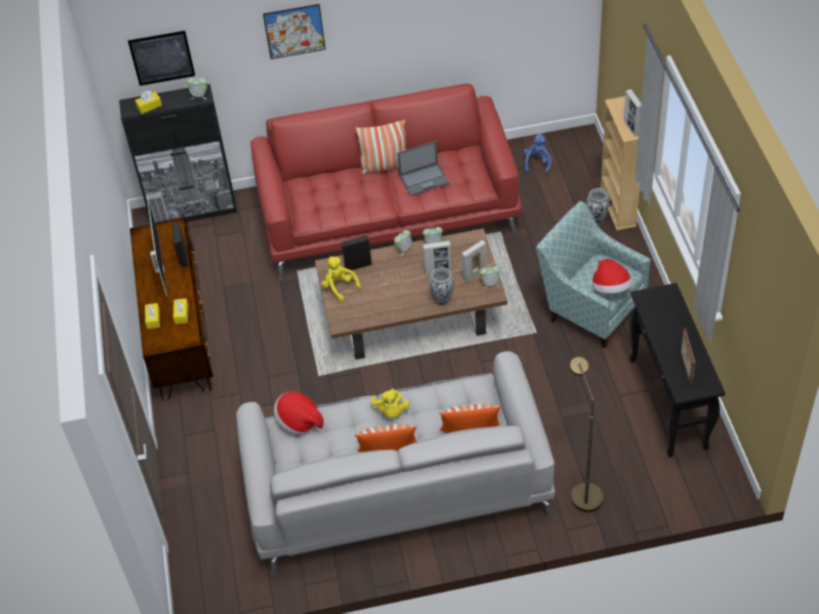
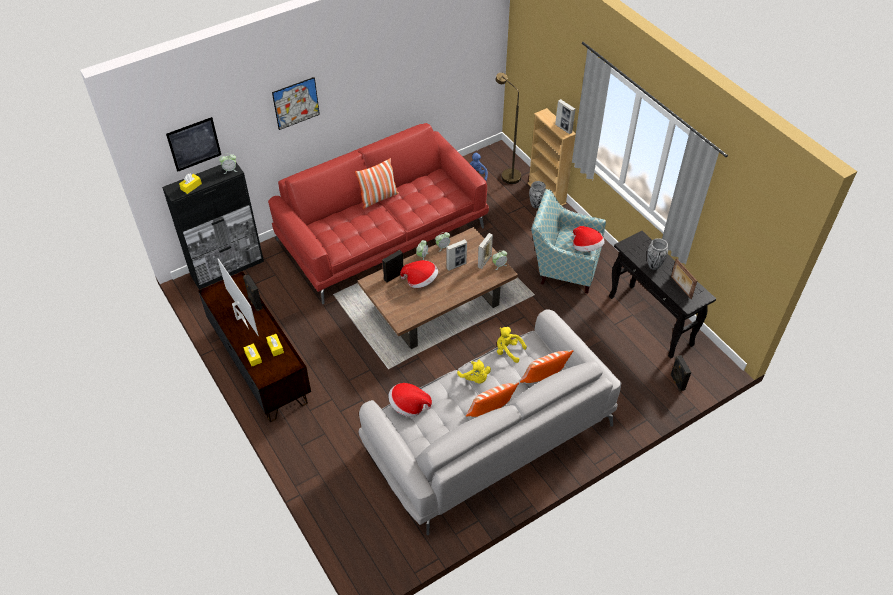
camera: 25 degrees left, 0 degrees up
(339, 287) = (387, 295): yellow plush toy -> yellow plush toy (508, 351)
(387, 279) = (420, 281): none -> hat
(424, 179) = (414, 201): laptop -> none
(442, 299) = (470, 285): vase -> vase (653, 265)
(583, 491) = (624, 399): brown floor lamp -> brown floor lamp (507, 174)
(661, 489) = (676, 382): none -> black speaker

